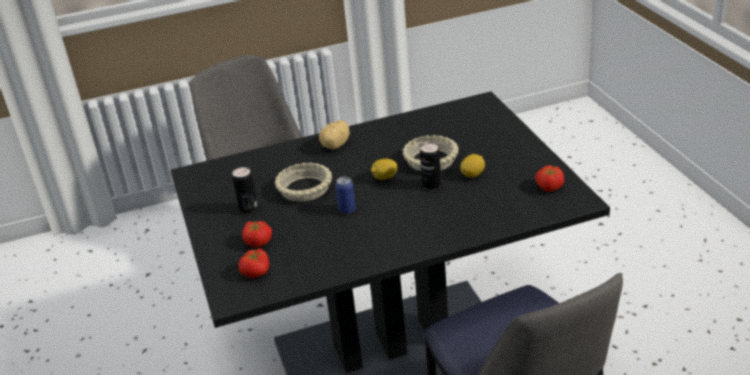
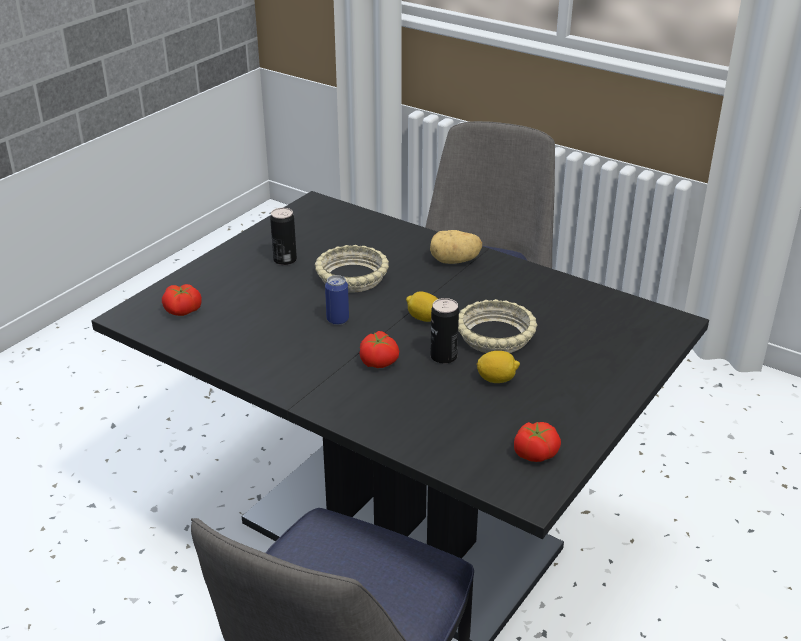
camera: 50 degrees right, 0 degrees up
(258, 241) = (234, 290): tomato -> tomato (379, 361)

